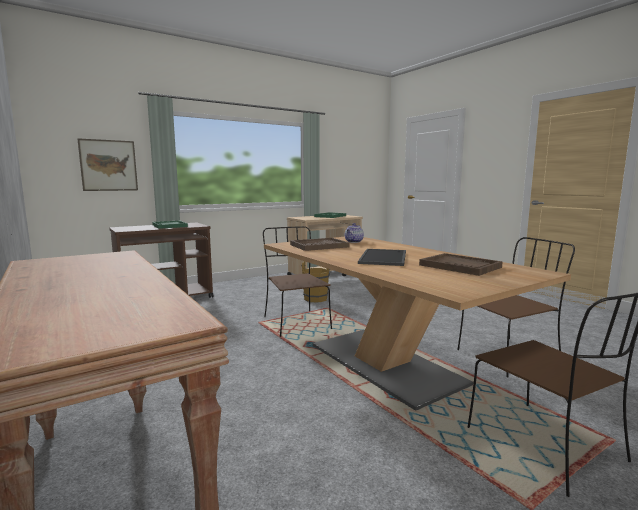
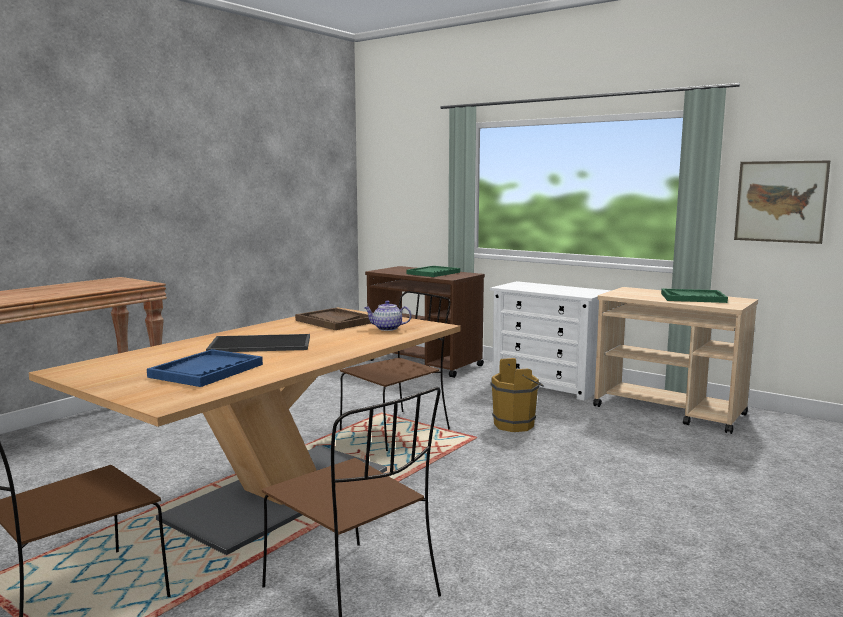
camera: 70 degrees right, 0 degrees up
(108, 165) = (418, 195): picture -> picture (780, 201)
(260, 283) = (548, 384): none -> white dresser
(460, 266) = (206, 371): brown tray -> blue tray

